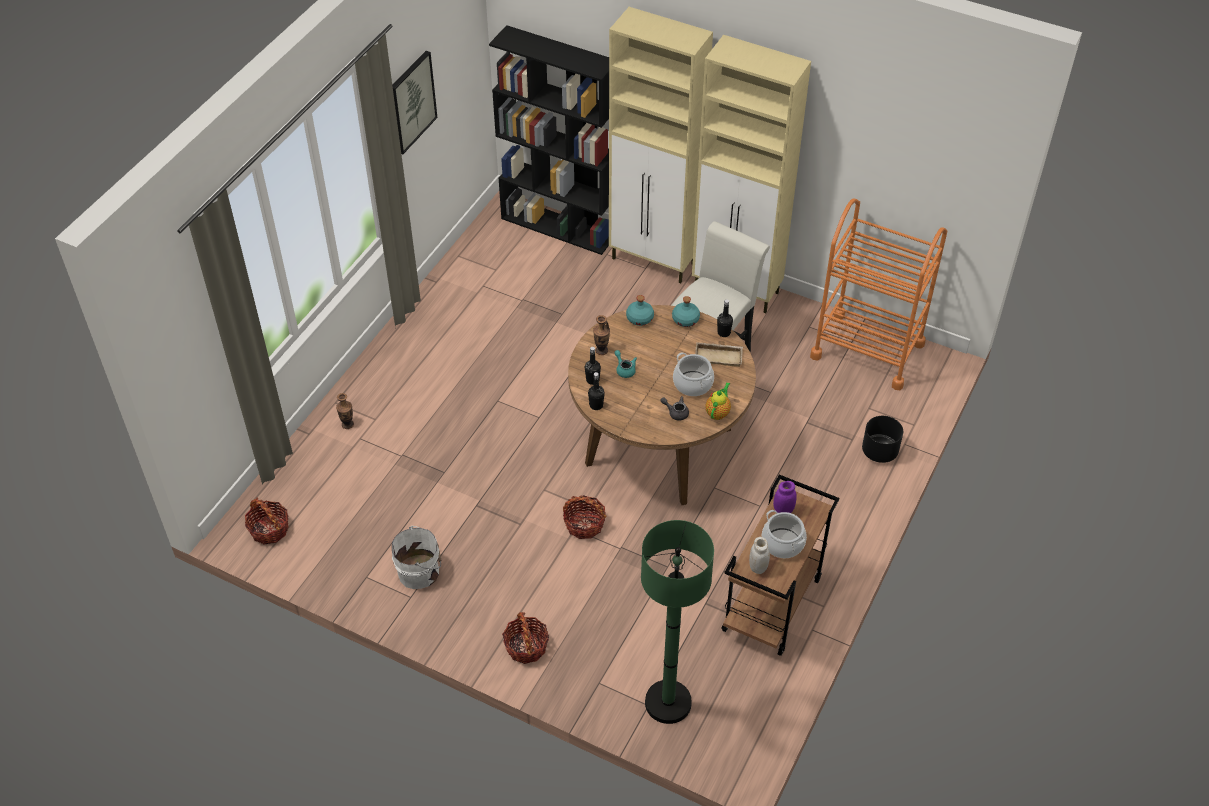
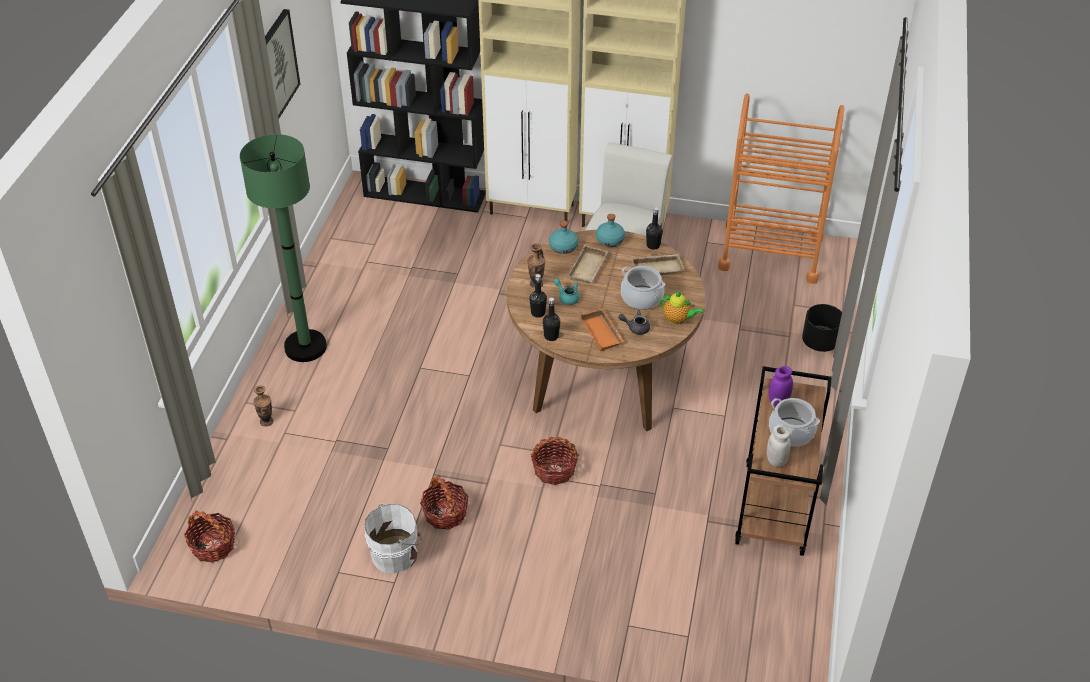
camera: 15 degrees left, 5 degrees down
(526, 646) = (537, 606): basket -> basket (445, 513)
(644, 411) = (603, 333): none -> orange tray
(655, 345) = (589, 269): none -> beige tray
(668, 702) = (707, 629): green floor lamp -> green floor lamp (305, 347)
(718, 412) = (678, 320): teapot -> teapot turned 105 degrees clockwise

